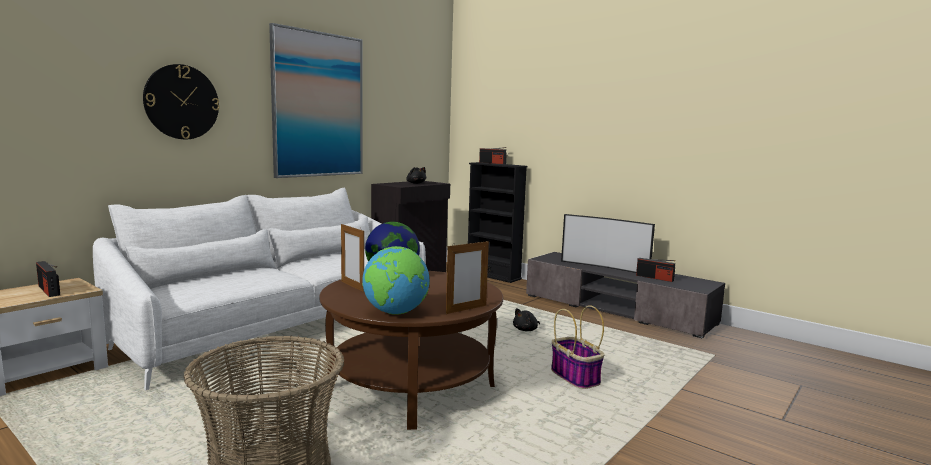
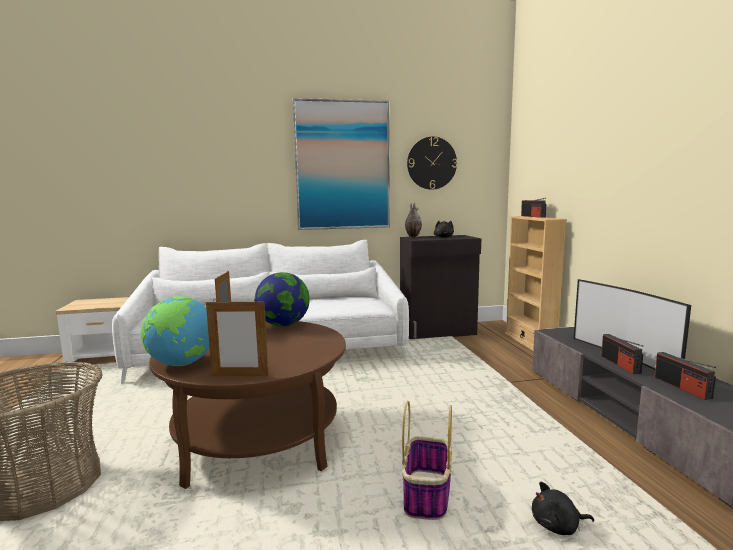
camera: 40 degrees right, 0 degrees up
(49, 290) = (109, 302): radio -> radio (620, 364)
(181, 102) = (217, 170): wall clock -> wall clock (431, 163)
(386, 184) = (412, 237): none -> vase
(493, 275) = (530, 342): black bookcase -> beige bookcase
(526, 330) = (466, 414): black plush toy -> black plush toy (558, 526)

